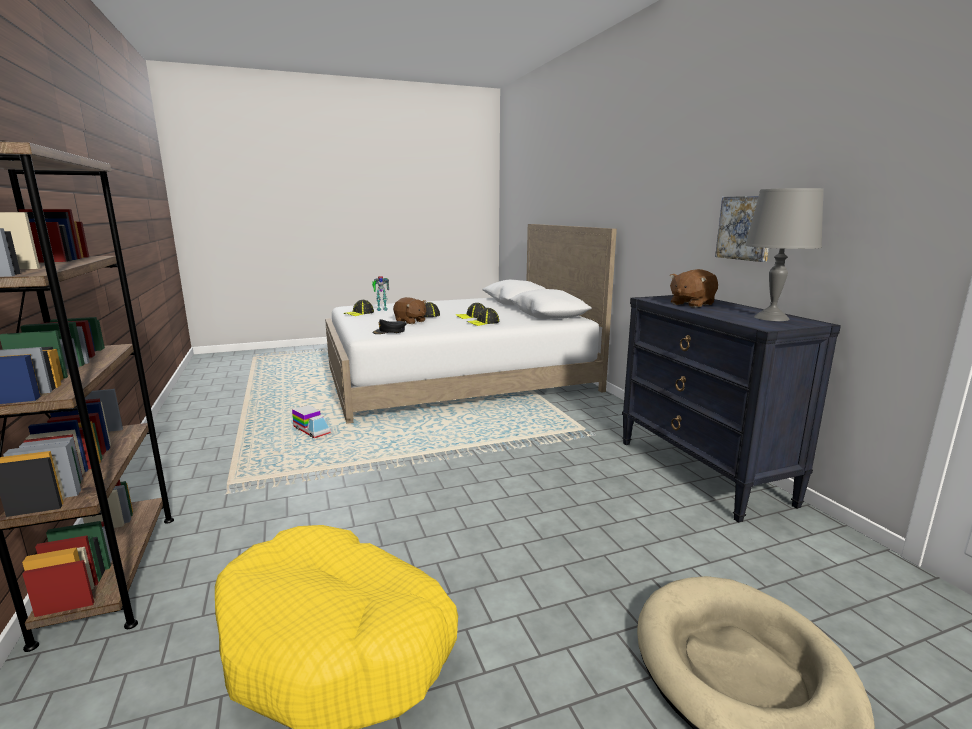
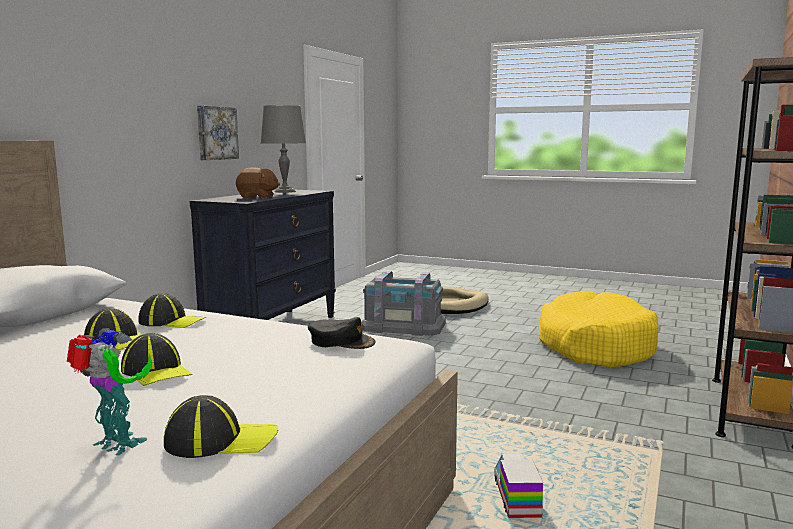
camera: 135 degrees left, 5 degrees down
(410, 321) = (240, 358): brown plush toy -> none
(638, 548) = (402, 325): none -> grey storage box

